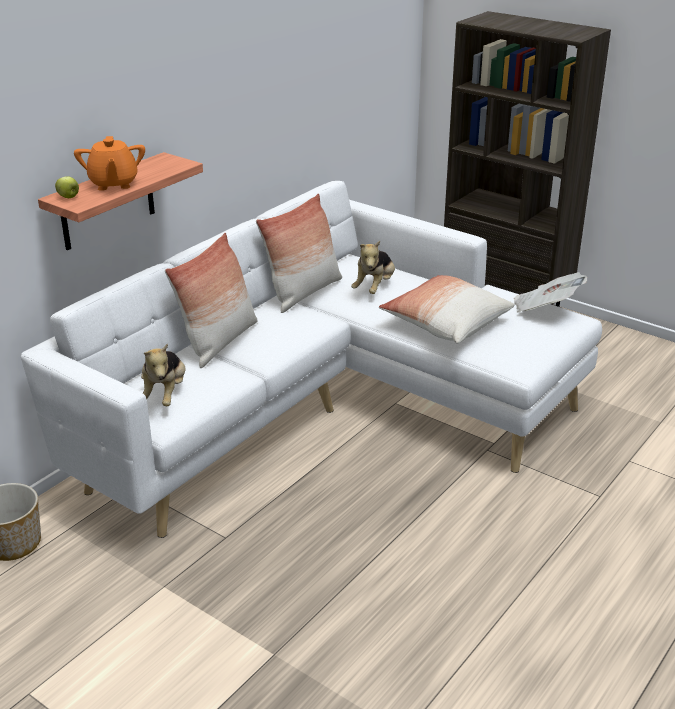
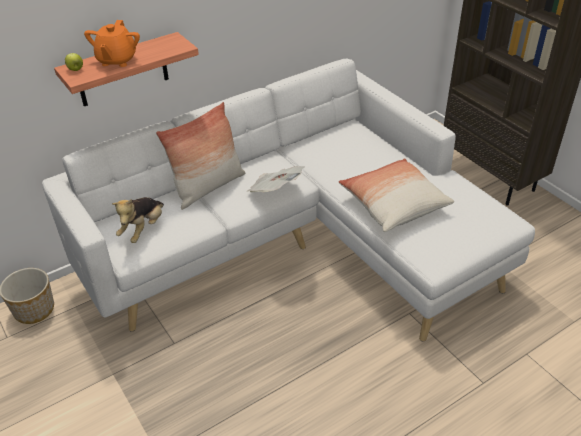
camera: 20 degrees right, 10 degrees up
(303, 293) = (296, 152): pillow -> none
(374, 287) = (354, 157): plush toy -> none
(545, 308) = (487, 206): newspaper -> newspaper (275, 191)

